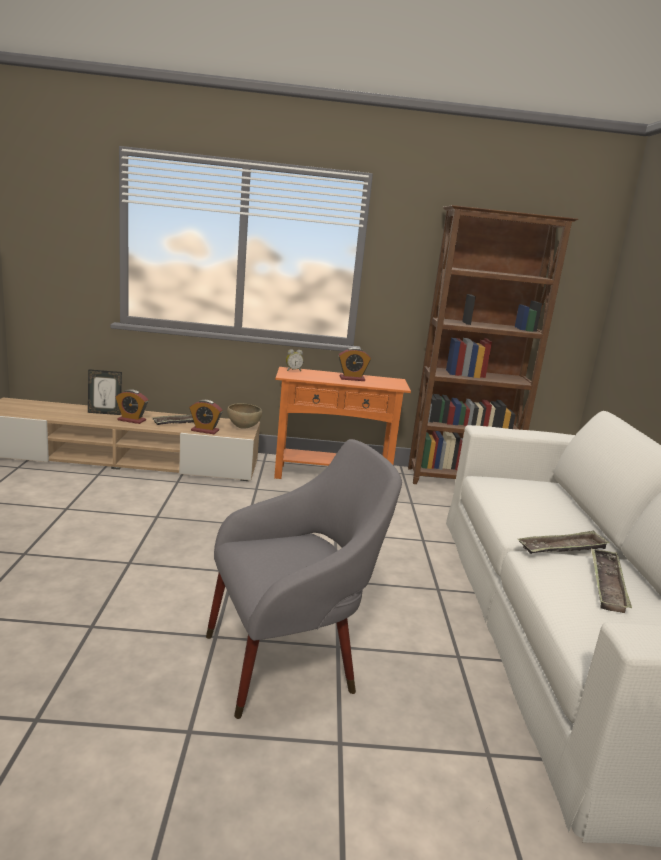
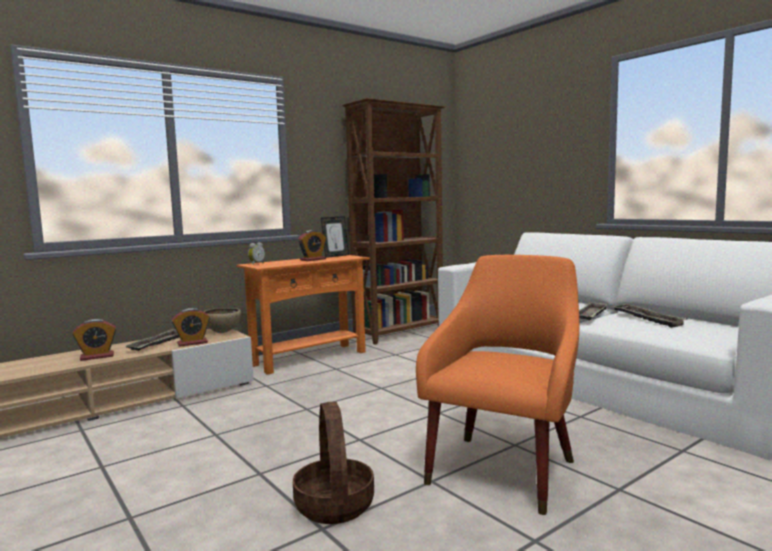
camera: 35 degrees left, 10 degrees down
(105, 413) = (50, 360): picture frame -> picture frame (335, 256)
(125, 614) = (333, 505): none -> basket
(289, 660) = (504, 466): grey armchair -> orange armchair

